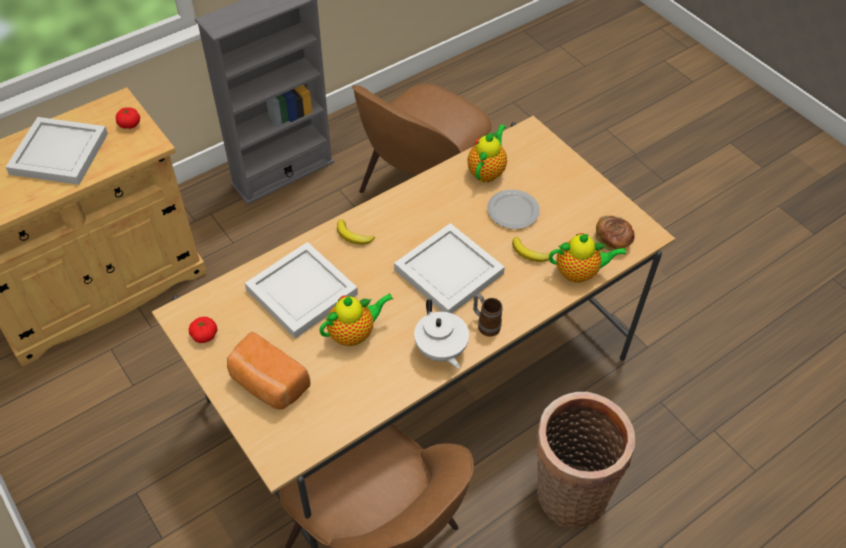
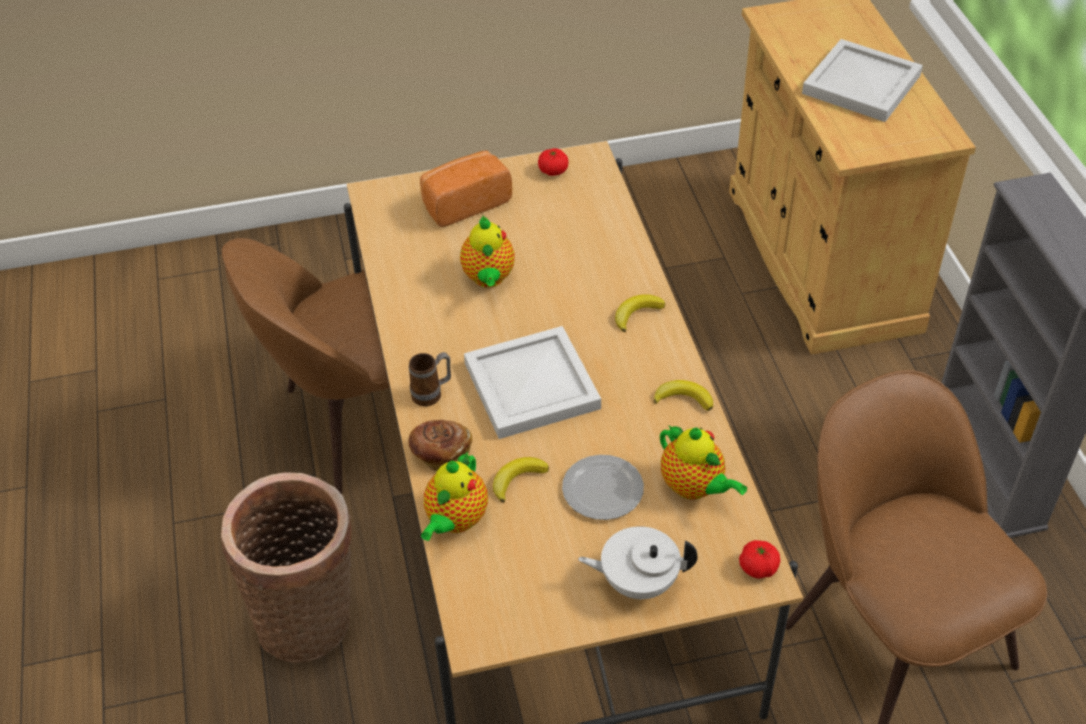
camera: 115 degrees right, 5 degrees down
(129, 124) = (896, 140): tomato -> tomato (758, 567)
(303, 292) = (570, 252): white tray -> none
(419, 193) = (684, 398): none -> banana
(440, 350) = (421, 342): white teapot -> white teapot (638, 581)
(613, 240) = (489, 587): bread -> bread (440, 453)

